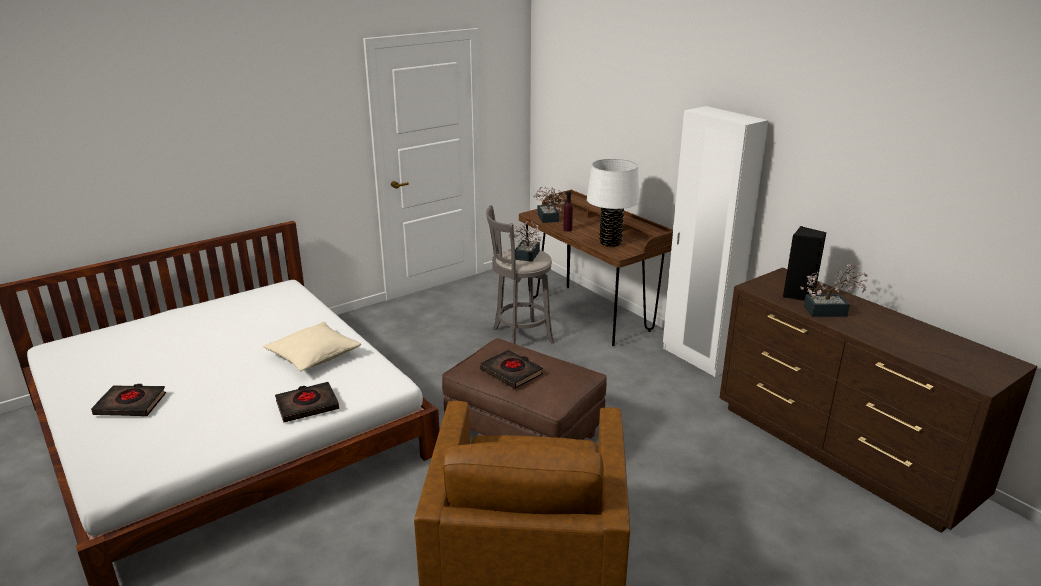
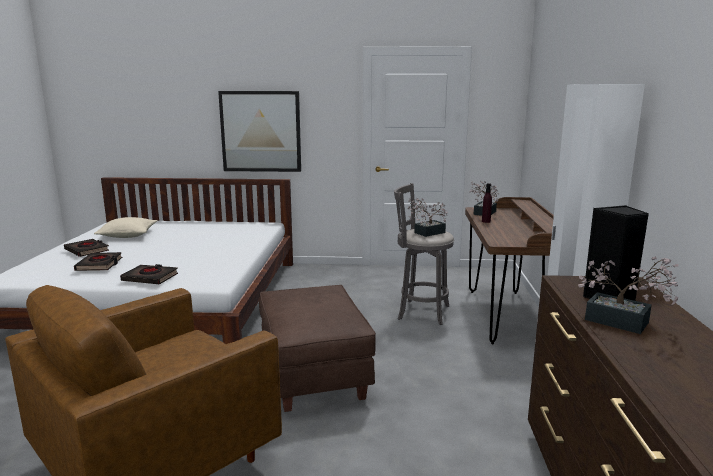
camera: 40 degrees right, 10 degrees down
(244, 166) = (261, 131): none -> picture
(314, 356) = (207, 257): beige pillow -> beige pillow (128, 235)
(511, 372) = (299, 303): black book -> black book (99, 265)
(610, 243) = (506, 235): white table lamp -> none

